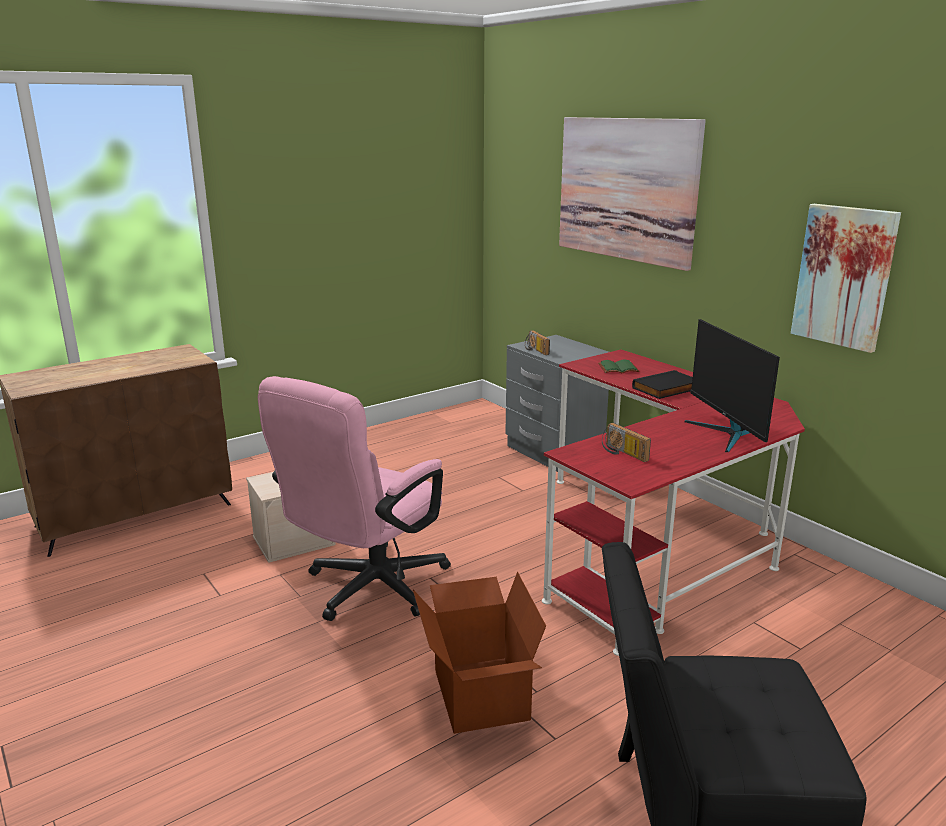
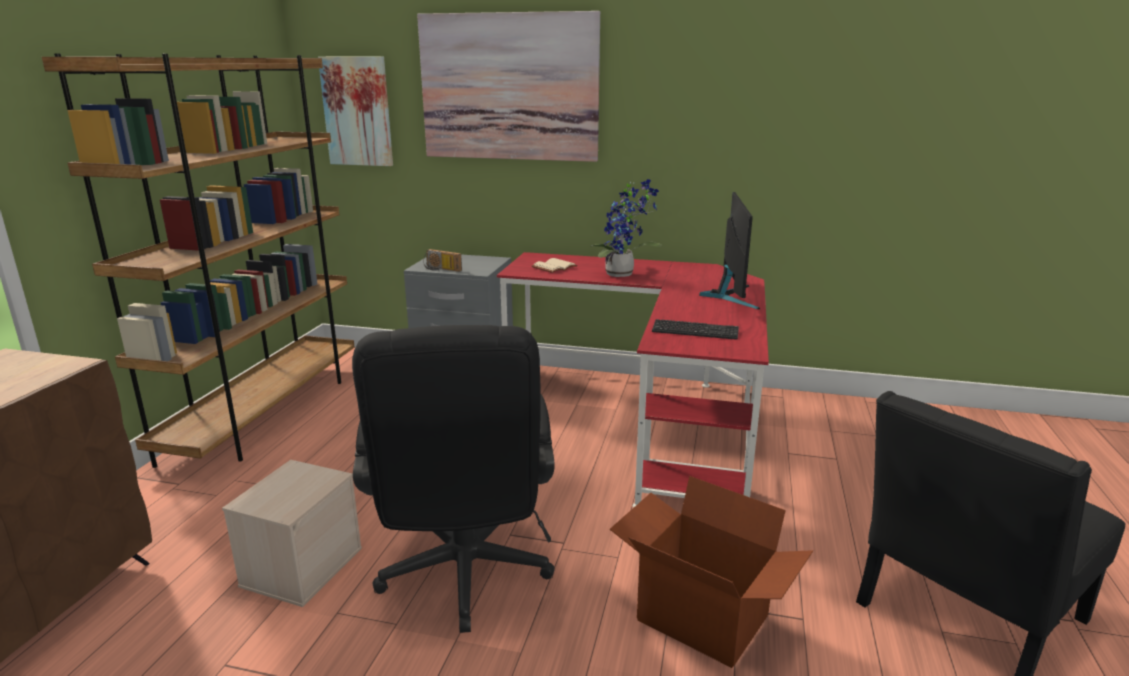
camera: 40 degrees left, 0 degrees up
(367, 590) = (464, 578): pink office chair -> black office chair
(385, 437) = (266, 413): none -> brown bookcase
(618, 368) = (554, 267): green book -> beige book
(622, 453) = (695, 331): radio -> keyboard
(667, 389) = (623, 274): black book -> potted plant
(727, 434) = (730, 296): monitor -> monitor turned 120 degrees counterclockwise
(844, 276) = (757, 145): picture -> picture (357, 111)

